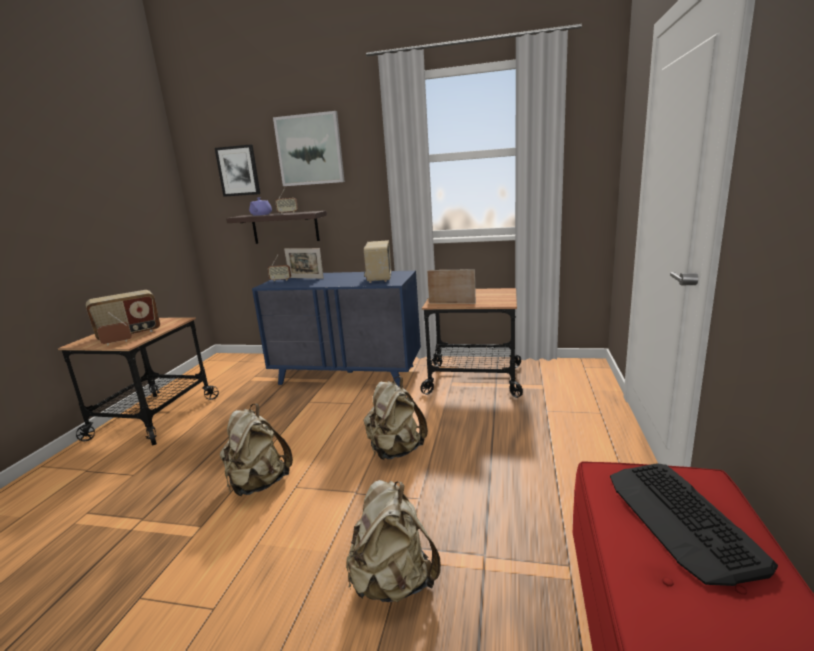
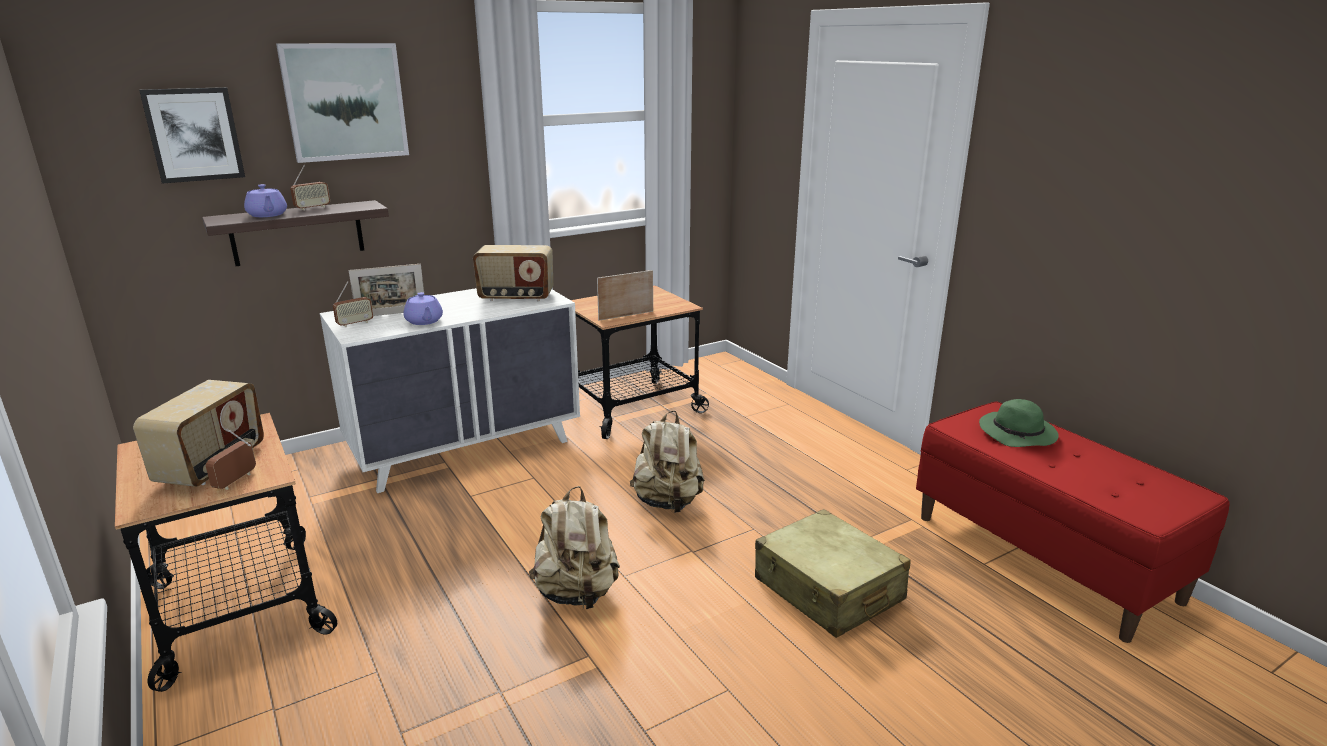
camera: 45 degrees left, 5 degrees up
(307, 283) = (424, 321): none -> purple teapot
(348, 375) = (466, 448): blue dresser -> white dresser
(379, 278) = (516, 297): radio -> radio turned 45 degrees counterclockwise
(393, 582) = (828, 590): beige backpack -> beige suitcase
(681, 519) = (1018, 434): keyboard -> green hat

